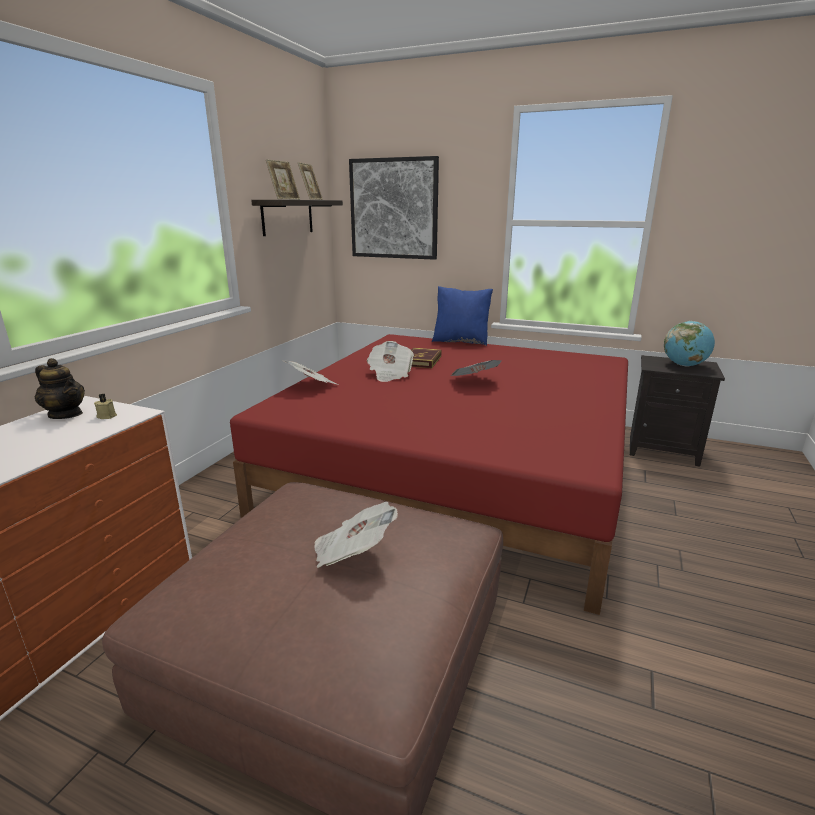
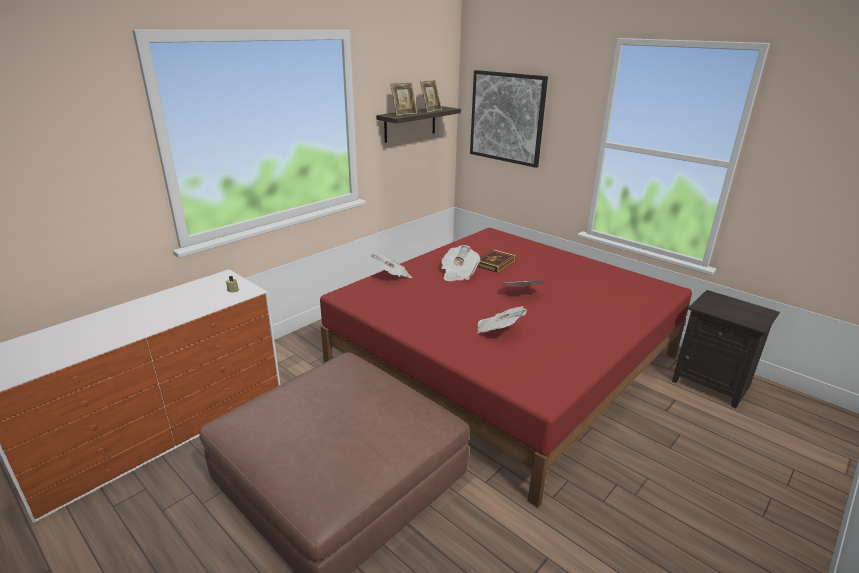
camera: 20 degrees right, 5 degrees up
(66, 414) = (212, 284): teapot -> none
(353, 552) = (351, 416): newspaper -> newspaper (498, 331)
(461, 341) = (546, 245): blue pillow -> none
(684, 365) = (738, 310): globe -> none

